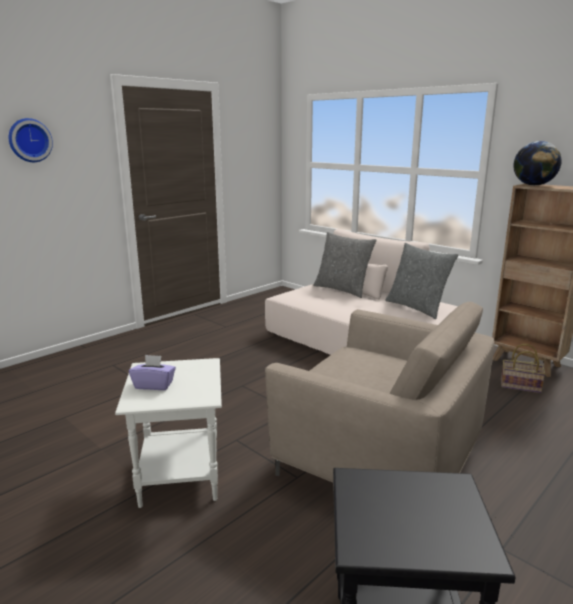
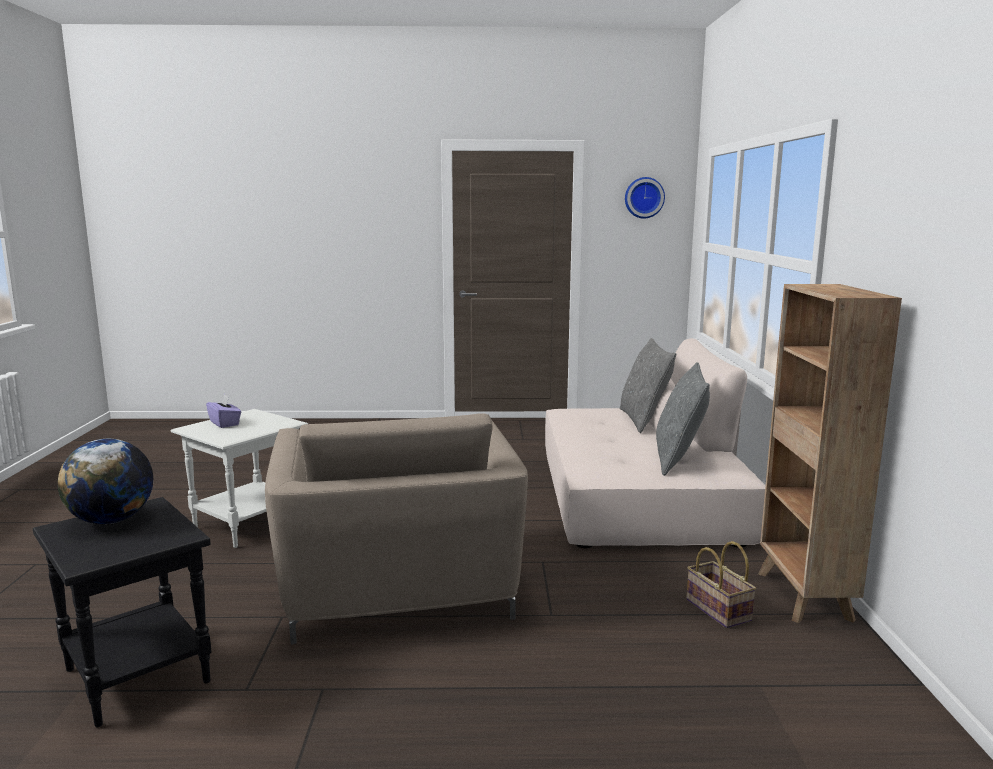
camera: 45 degrees right, 5 degrees down
(29, 140) = (350, 207): wall clock -> wall clock (644, 197)
(533, 185) = (815, 286): globe -> globe (112, 520)

